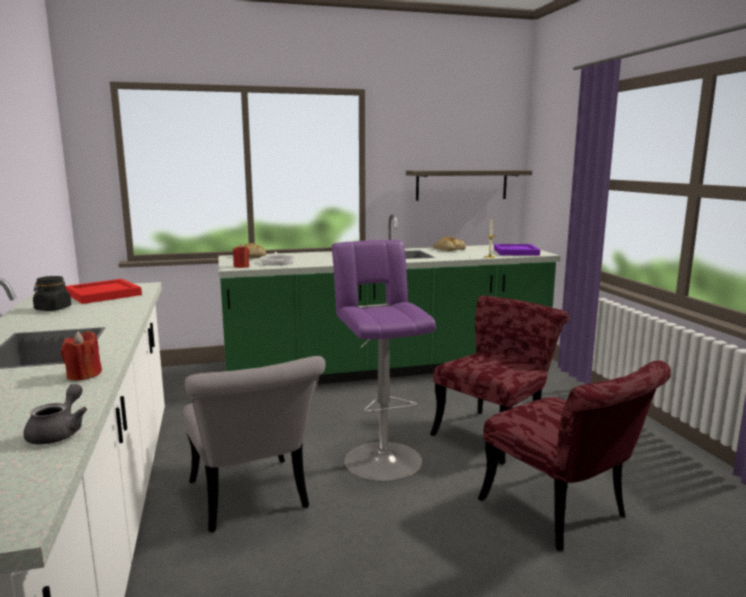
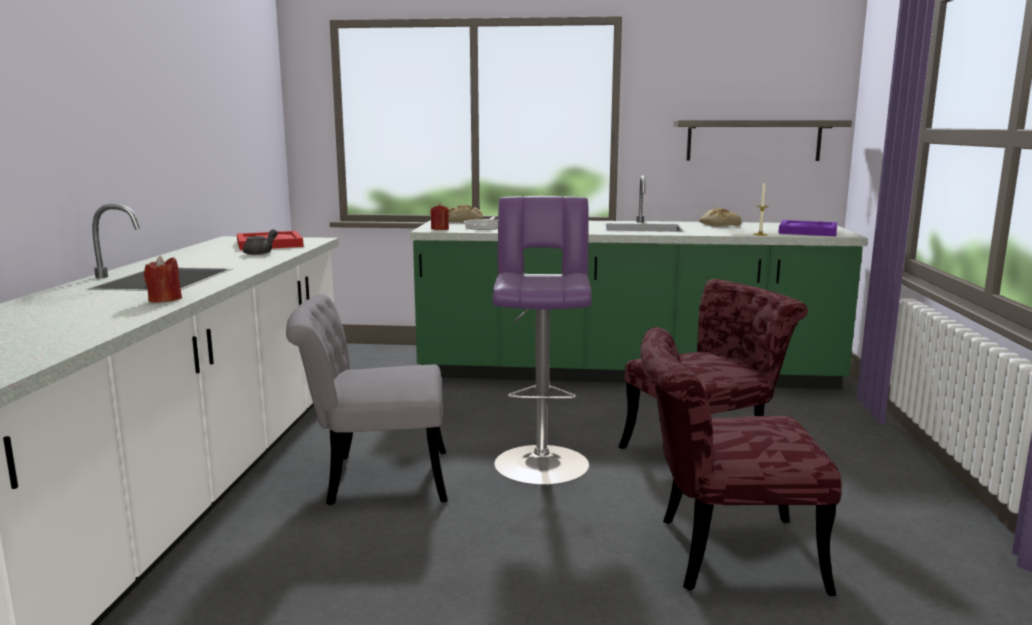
camera: 20 degrees right, 0 degrees up
(53, 309) = (209, 252): black jar -> none
(59, 432) = (92, 333): grey teapot -> grey teapot (261, 253)
(252, 501) = (373, 479): grey chair -> grey chair turned 90 degrees clockwise
(564, 514) = (720, 554): red chair -> red chair turned 105 degrees clockwise

